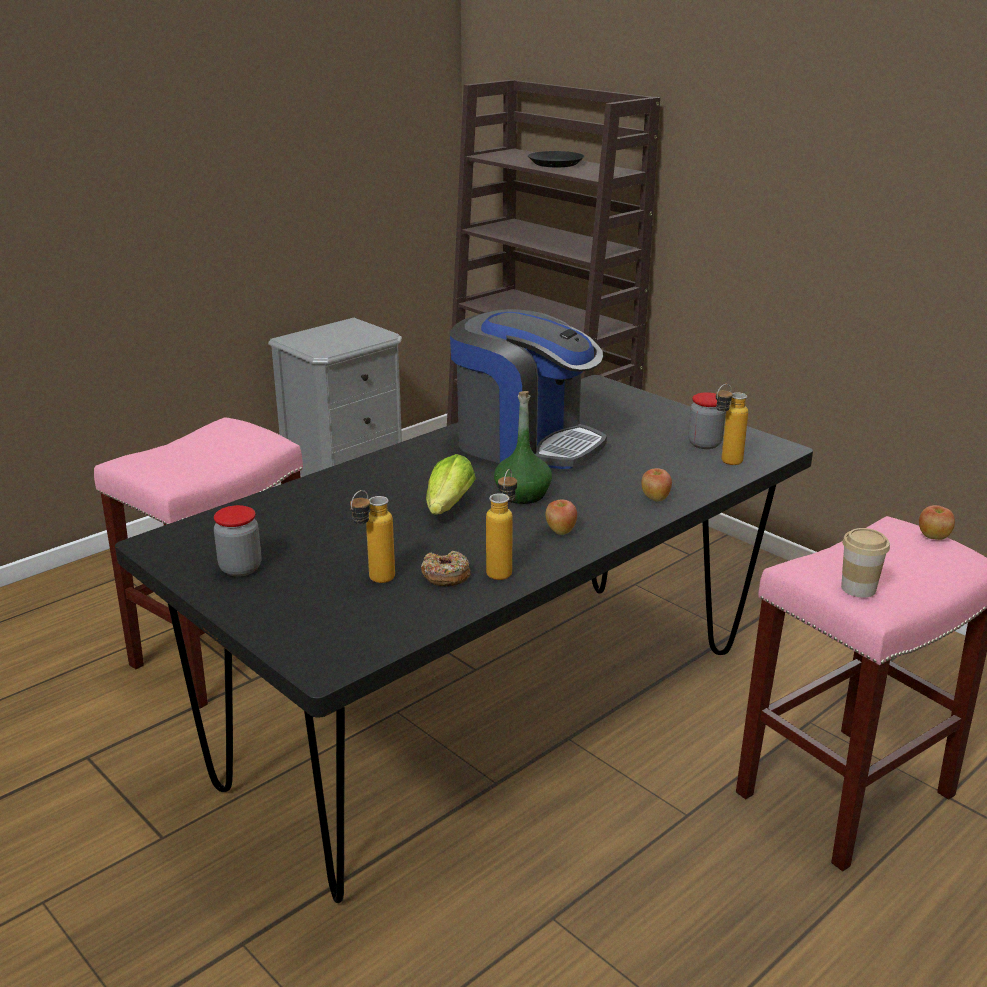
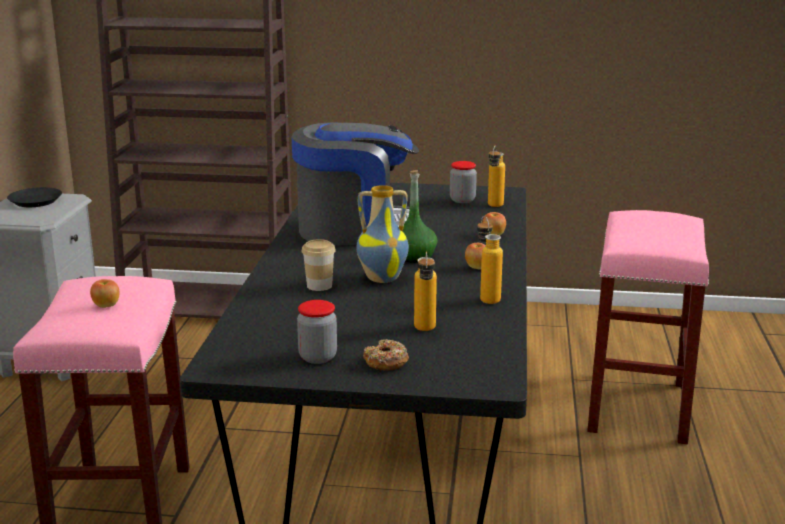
camera: 40 degrees left, 5 degrees down
(445, 576) = (461, 312): donut -> donut (386, 362)
(447, 508) = (382, 278): lettuce -> vase
(555, 163) = (194, 22): black plate -> black plate (35, 201)
(858, 588) = (670, 245): cup -> cup (319, 286)
(933, 537) = (656, 212): apple -> apple (106, 306)

